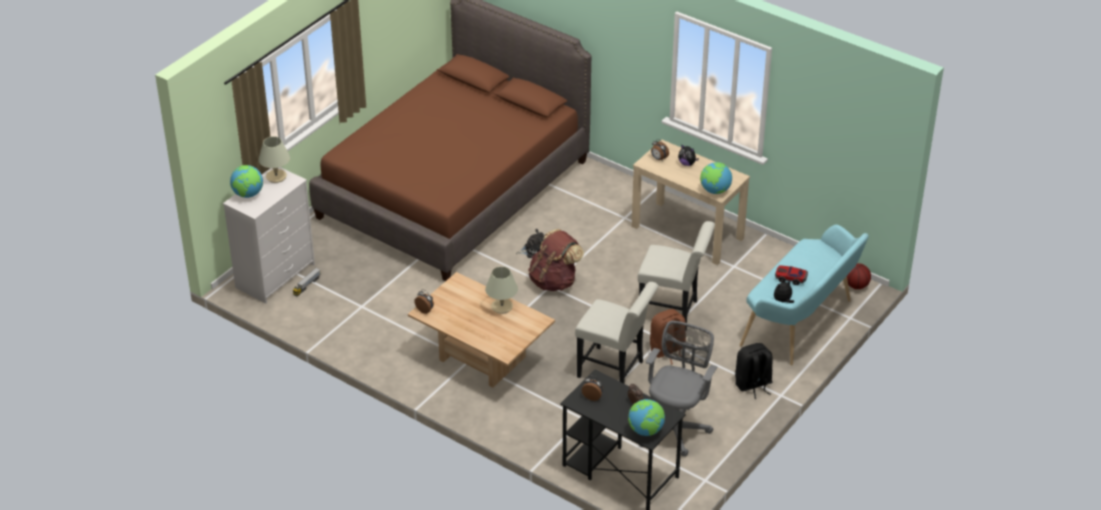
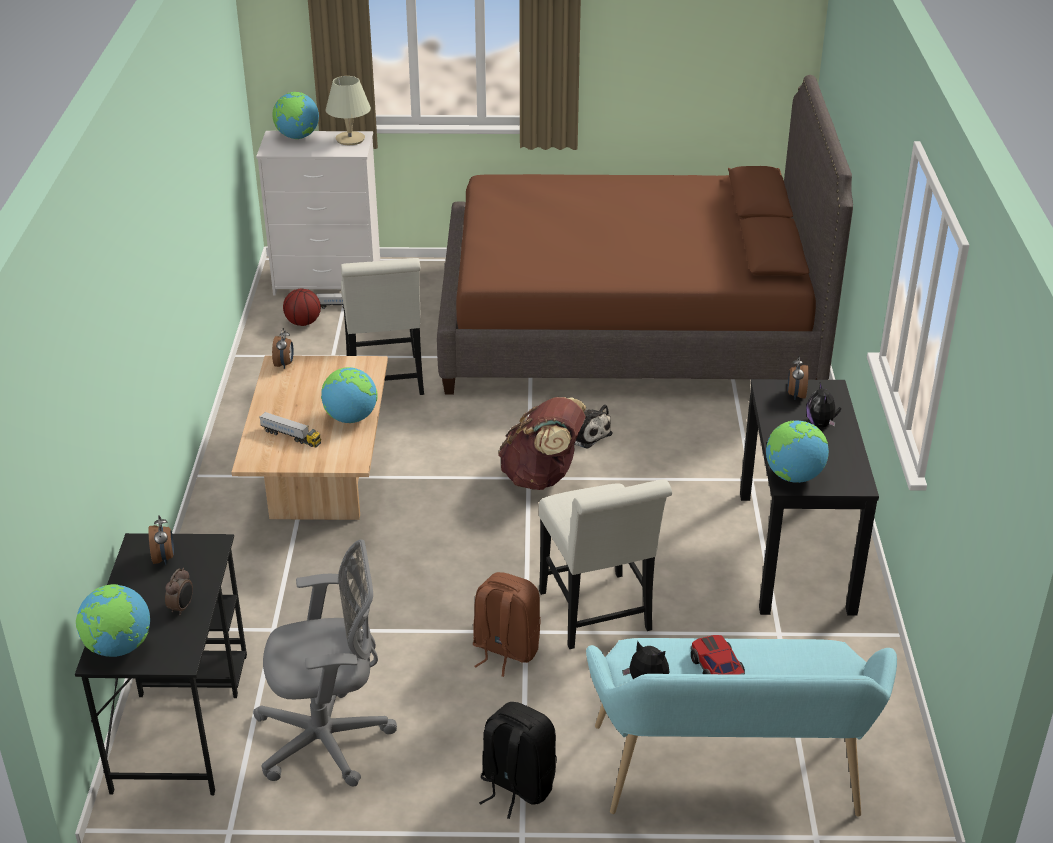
camera: 55 degrees right, 5 degrees down
(497, 332) = (291, 437): none -> toy truck
(501, 306) = (350, 418): beige table lamp -> globe
(615, 371) = (407, 615): white chair -> white chair (385, 382)
(688, 232) = (796, 552): beige console table -> black console table
(856, 285) = (908, 806): basketball -> basketball (303, 322)

